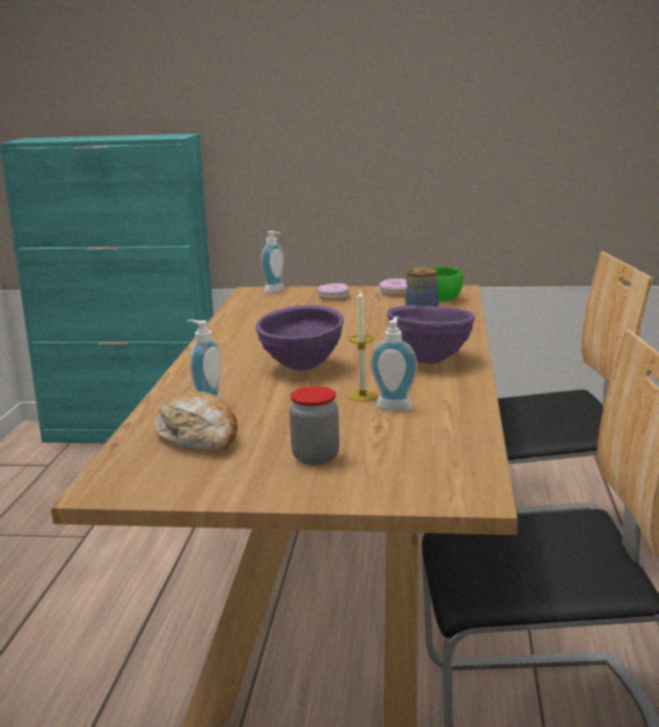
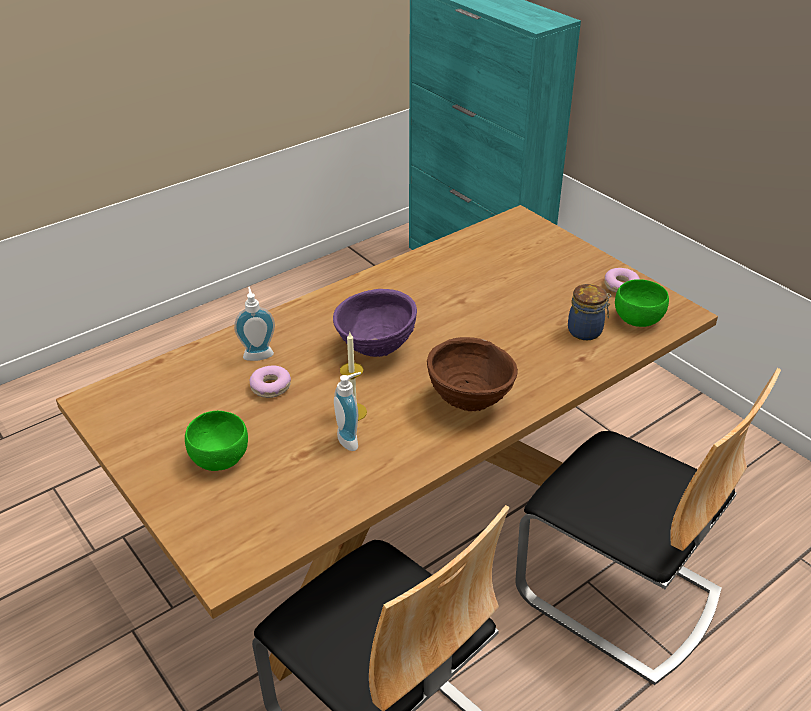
camera: 45 degrees right, 20 degrees up
(199, 437) = (203, 387): bread -> none
(276, 290) = (536, 228): soap dispenser -> none
(315, 457) = (219, 457): jar -> green bowl
(333, 297) = (562, 263): donut -> donut (271, 386)
(430, 361) = (469, 402): purple bowl -> brown bowl

